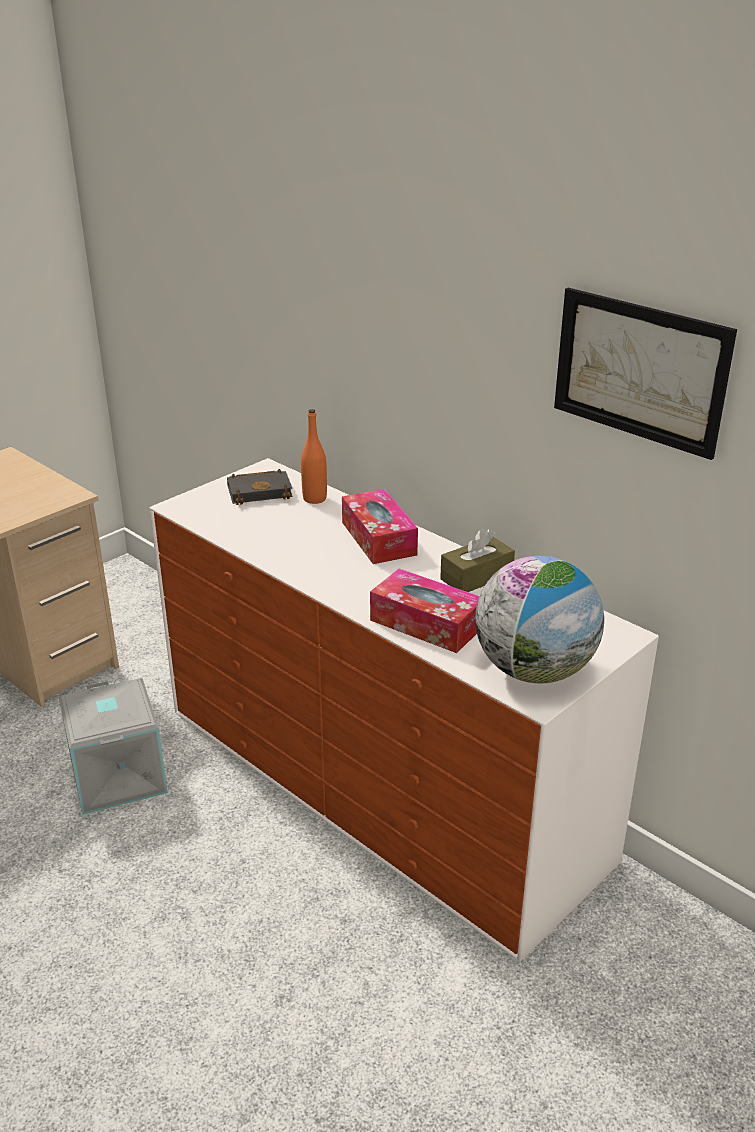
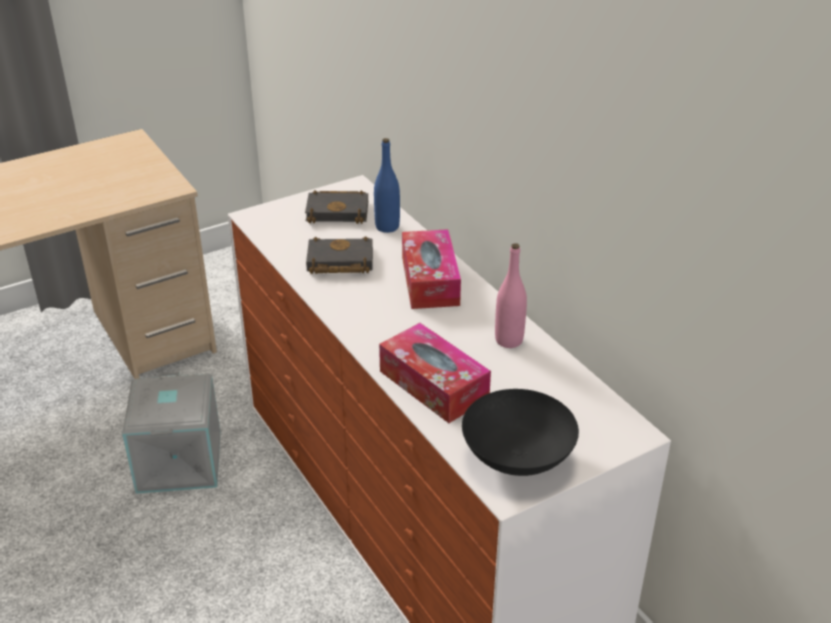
camera: 15 degrees right, 5 degrees up
(282, 535) = (338, 262): none -> black book
(314, 499) = (387, 227): orange bottle -> blue bottle
(476, 577) = (509, 340): brown tissue box -> pink bottle
(534, 670) = (519, 457): globe -> black bowl
(639, 371) = (671, 160): picture -> none

